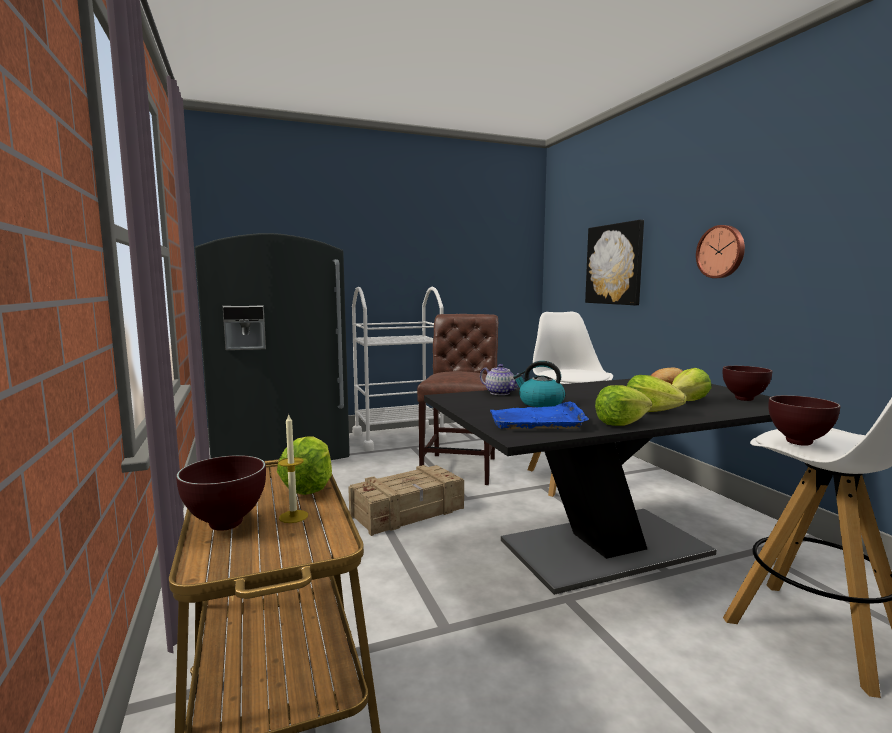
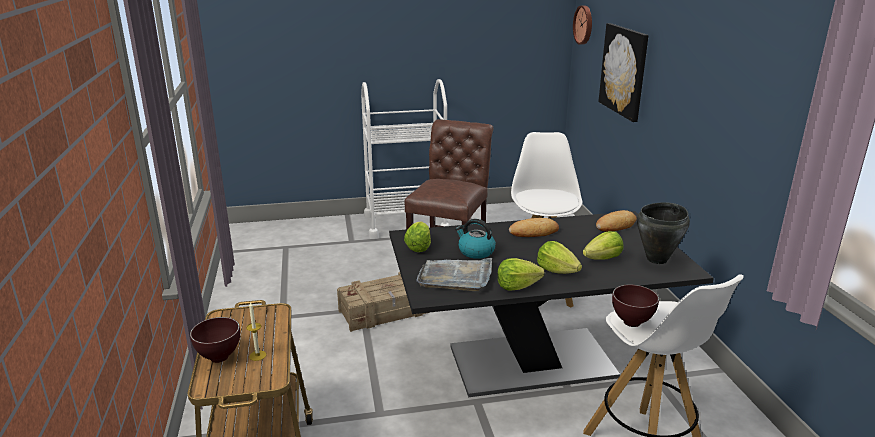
camera: 10 degrees right, 15 degrees up
(281, 454) = (296, 237): grey fridge -> none
(309, 486) = (272, 330): lettuce -> lettuce (419, 247)
(500, 393) = (453, 232): teapot -> none
(537, 420) = (455, 276): blue tray -> grey tray
(589, 389) = (534, 232): none -> bread
(721, 252) = (696, 96): wall clock -> wall clock (584, 25)
(745, 399) = (657, 259): brown bowl -> black cooking pot

